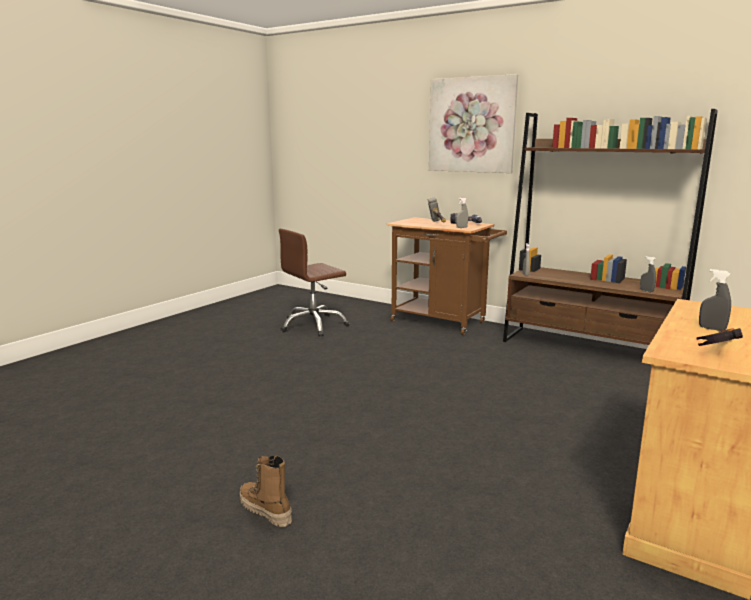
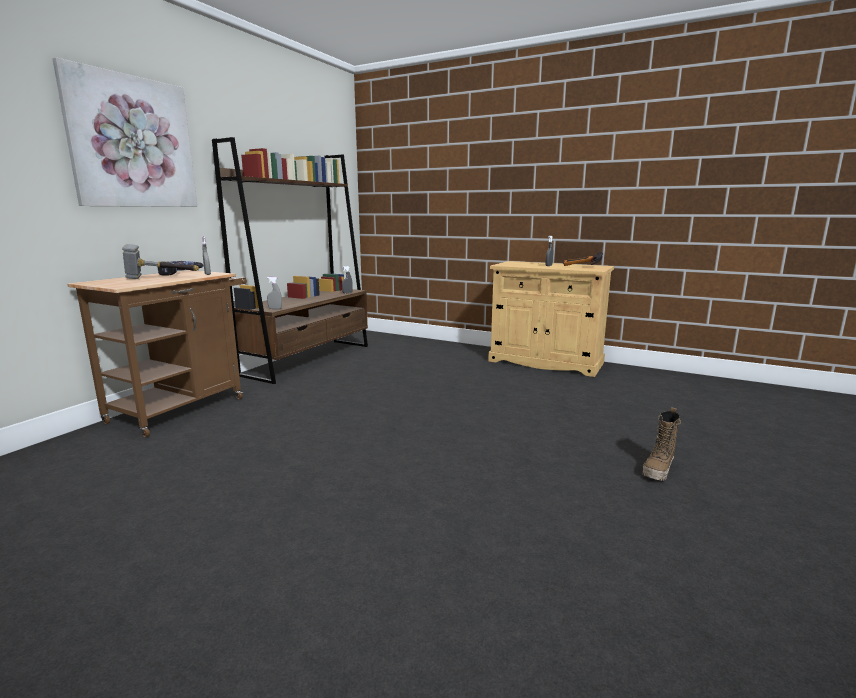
camera: 95 degrees left, 0 degrees up
(313, 325) = (109, 501): brown office chair -> none

